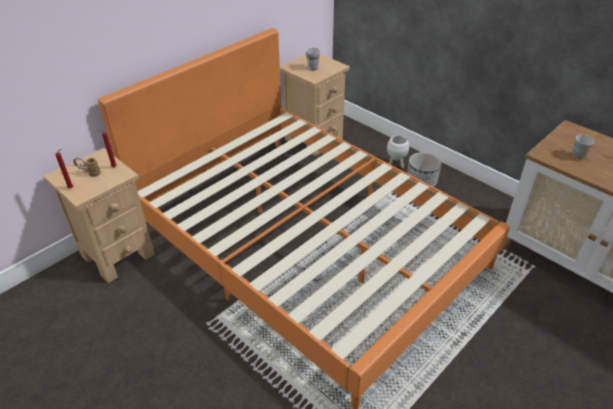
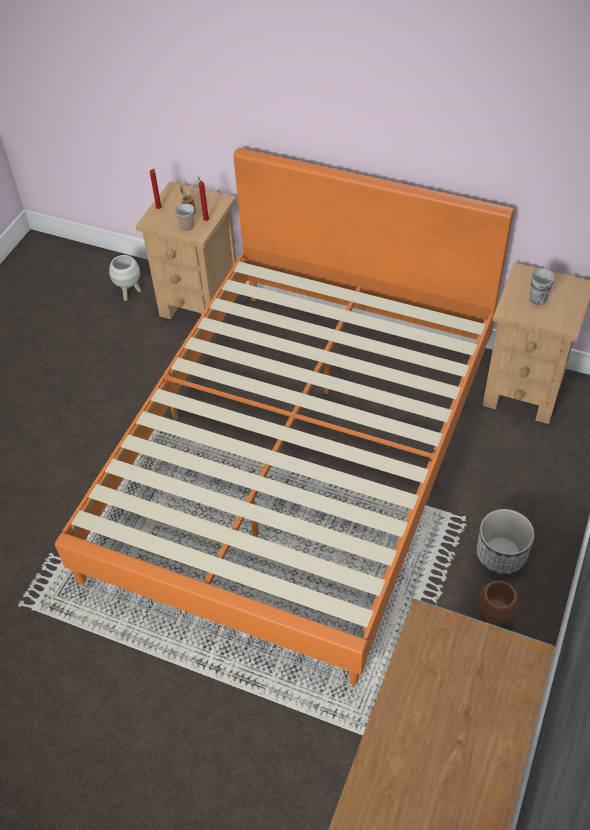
camera: 70 degrees right, 10 degrees up
(395, 164) = (526, 510): white planter -> white planter (129, 293)
(463, 199) = (493, 620): none -> brown planter
(578, 156) = (446, 670): cup -> cup (187, 227)

